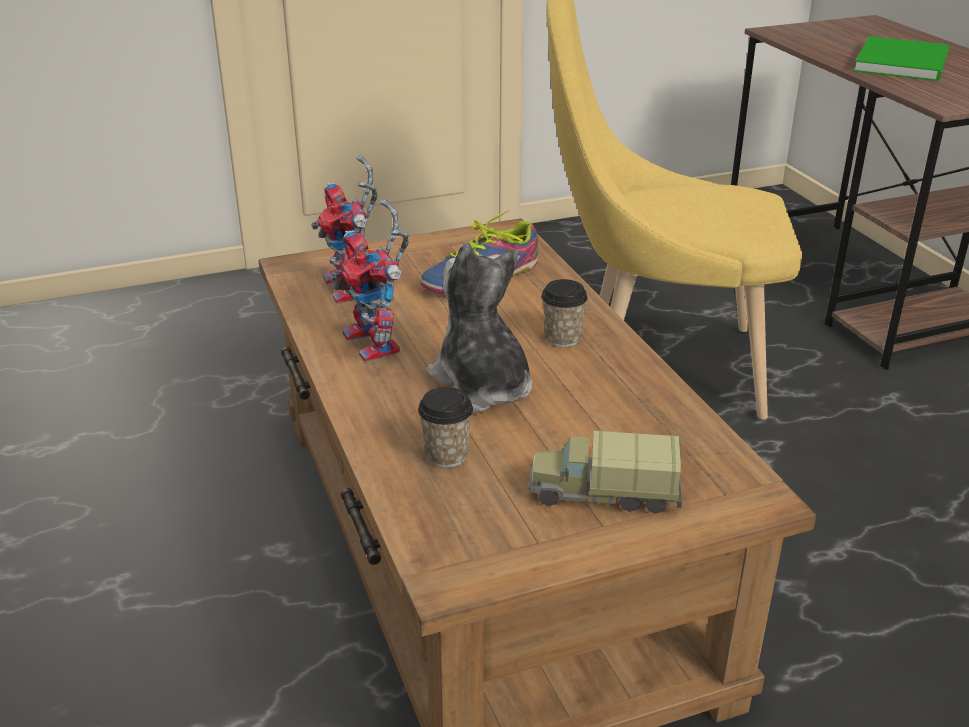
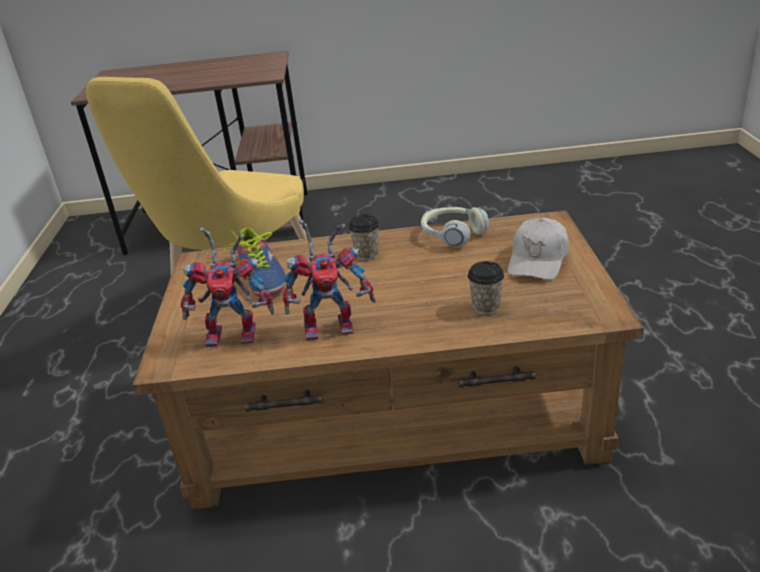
camera: 70 degrees left, 0 degrees up
(481, 388) = (412, 288): plush toy -> none
(603, 493) = (538, 260): toy truck -> white cap
(655, 401) = (452, 234): none -> headphones
(904, 62) = (193, 75): green book -> none

